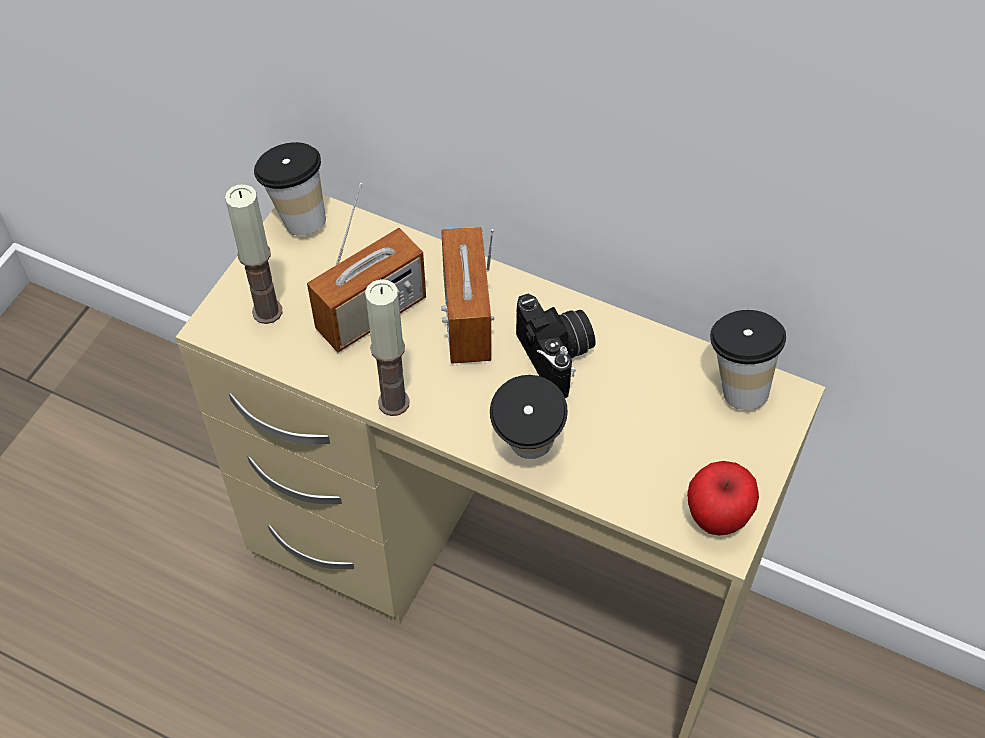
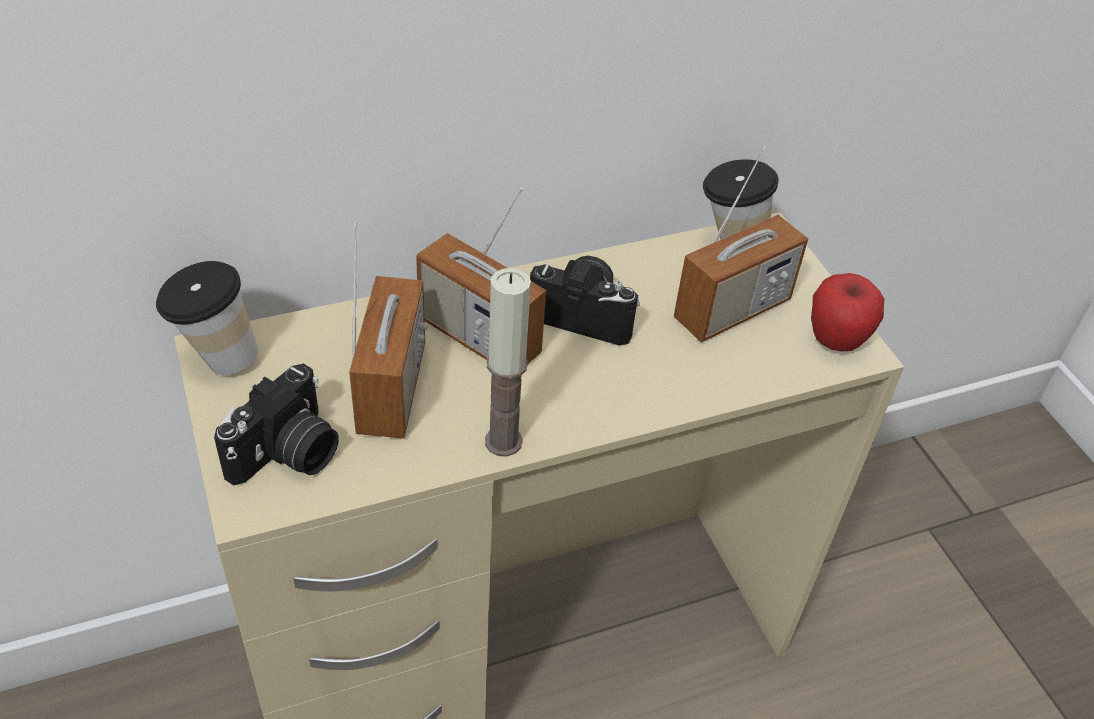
camera: 50 degrees left, 10 degrees down
(267, 311) = (288, 455): candle -> camera
(527, 453) = (657, 398): cup -> none
(669, 434) = (732, 310): none -> radio

